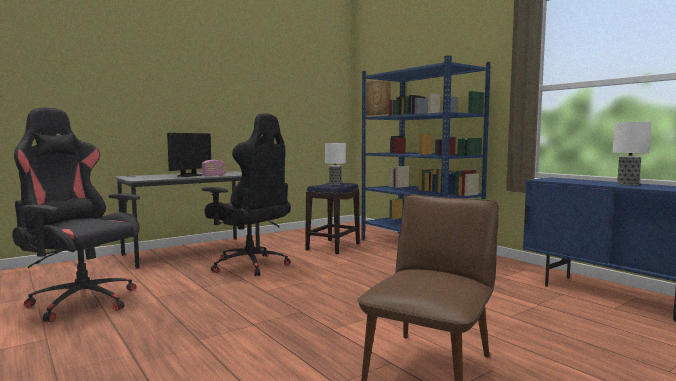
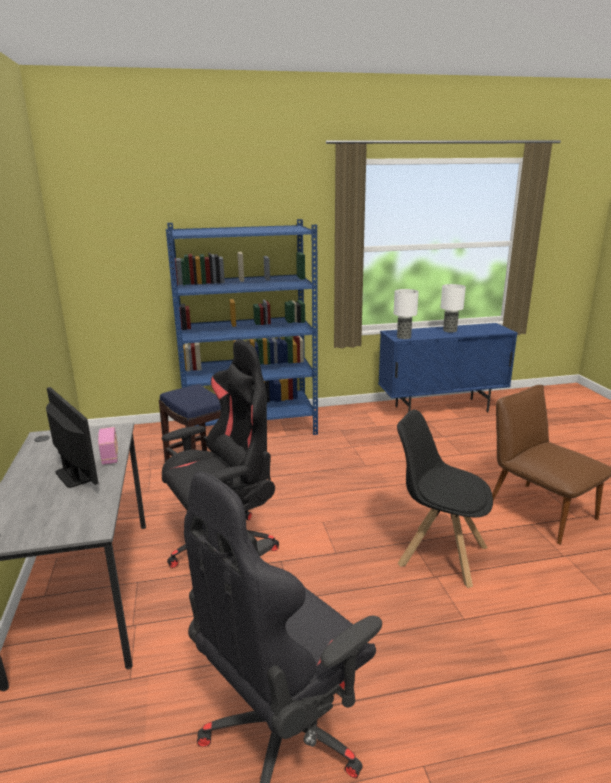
camera: 65 degrees left, 15 degrees up
(288, 322) = (438, 554): none -> black chair
(335, 184) = (194, 395): table lamp -> table lamp (404, 337)
(379, 97) = (119, 250): picture -> none

